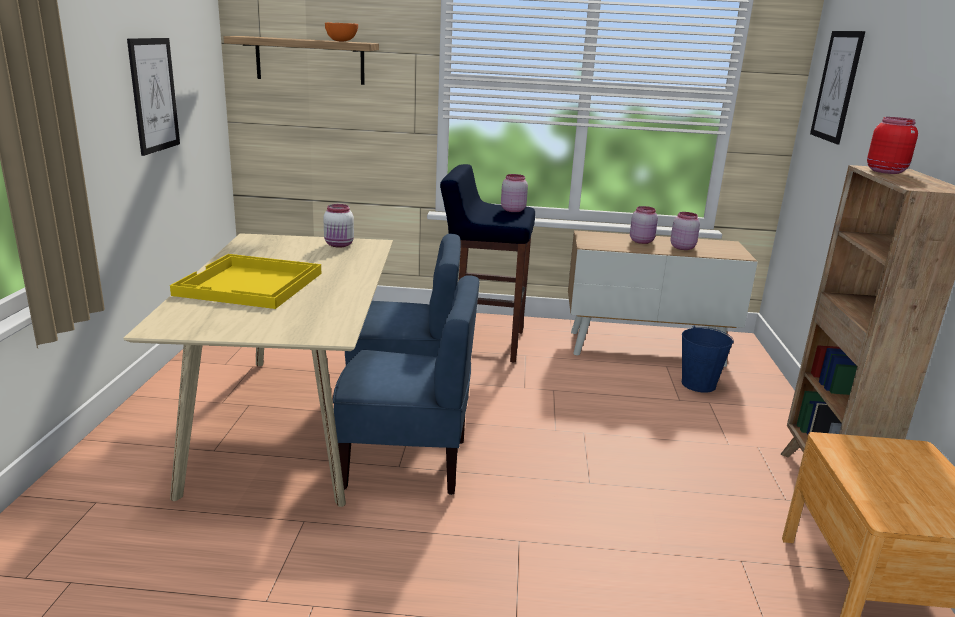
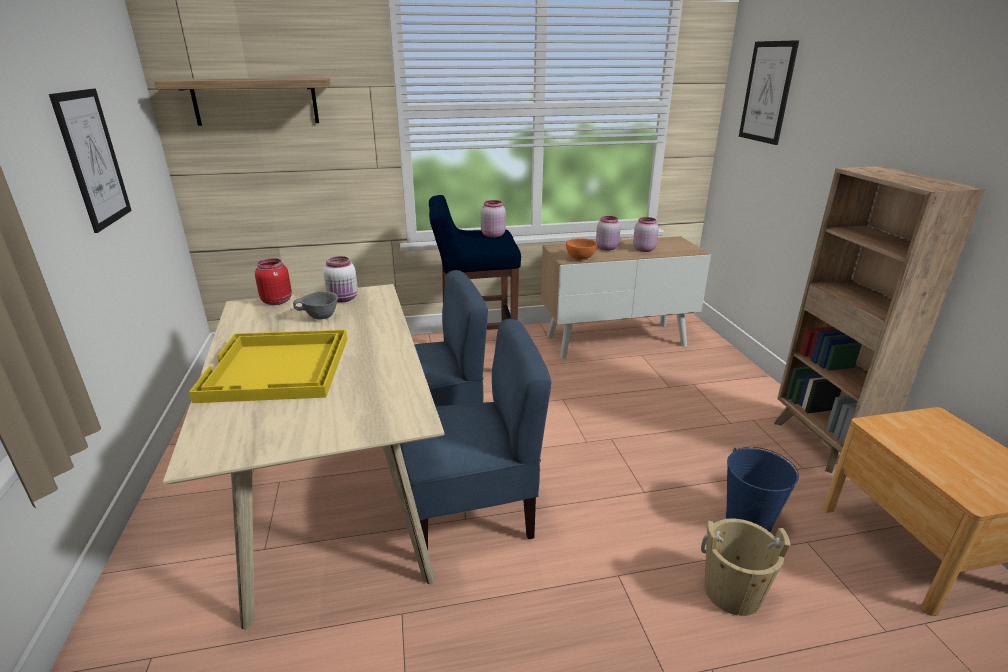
camera: 15 degrees left, 5 degrees up
(309, 255) = (320, 317): none -> grey bowl
(341, 41) = (291, 78): orange bowl -> orange bowl (580, 258)
(628, 580) = (732, 592): none -> beige bucket
(698, 384) = (675, 368): blue bucket -> blue bucket (748, 521)
(885, 171) = (874, 171): red jar -> red jar (277, 301)

